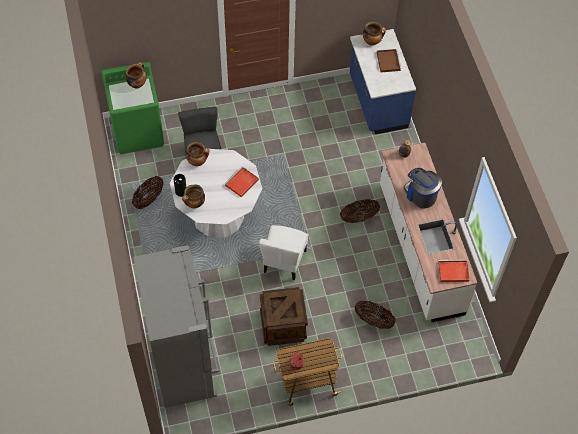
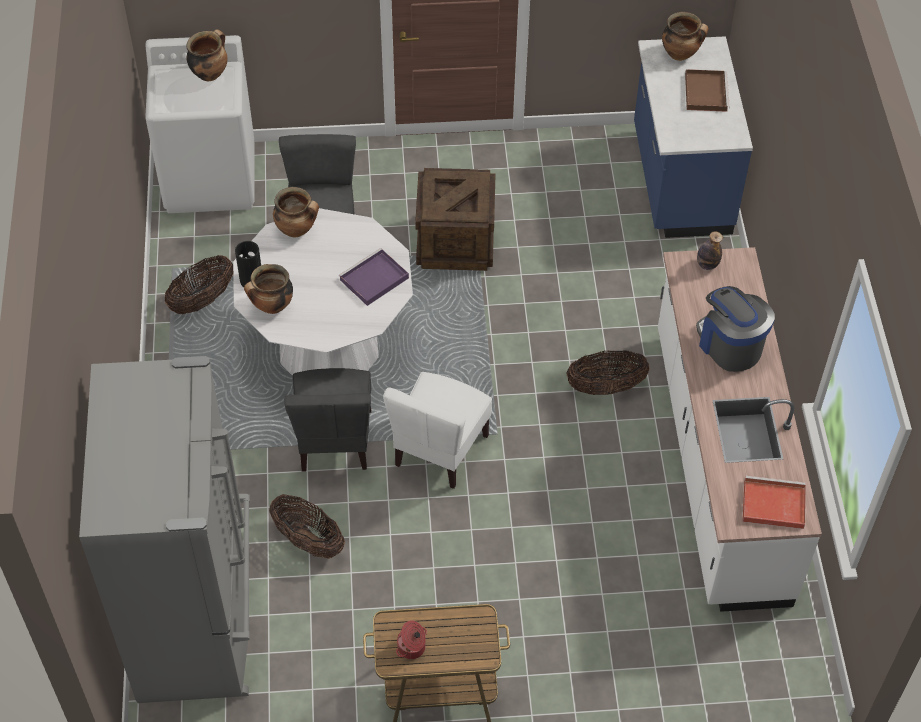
camera: 10 degrees right, 5 degrees down
(138, 132) = (211, 179): green washing machine -> white washing machine
(231, 264) = (334, 441): none -> grey chair
(241, 183) = (373, 280): red tray -> purple tray
(283, 324) = (413, 572): crate -> crate (455, 241)
(373, 320) = (600, 591): basket -> basket (308, 540)

